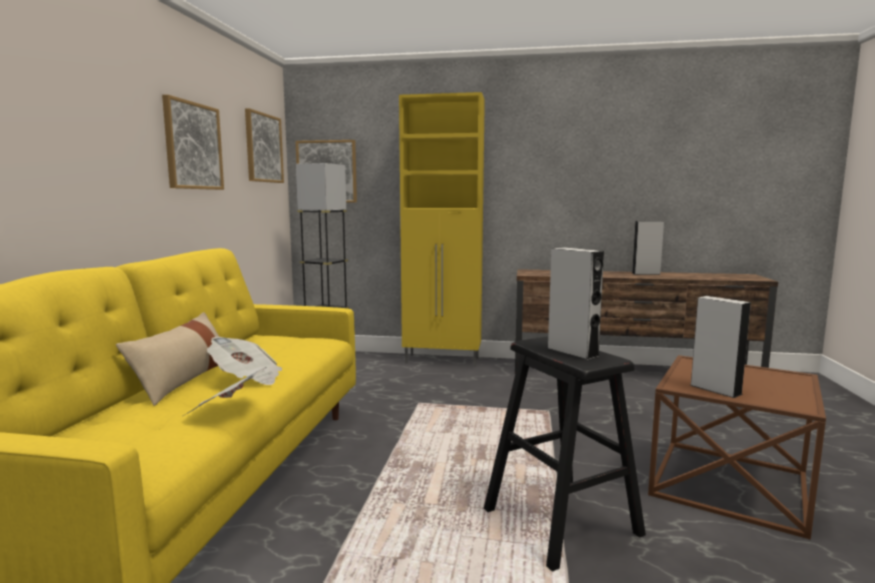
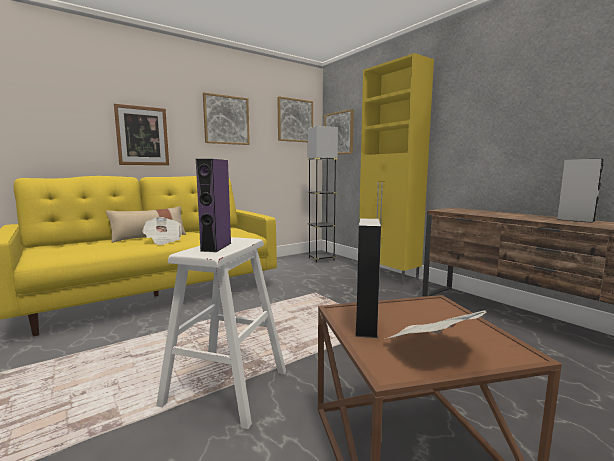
camera: 45 degrees right, 0 degrees up
(82, 177) = (142, 136): none -> picture
(226, 412) = (114, 250): newspaper -> newspaper (431, 349)
(561, 522) = (226, 388): black stool -> white stool
(572, 352) = (216, 247): grey speaker -> purple speaker

